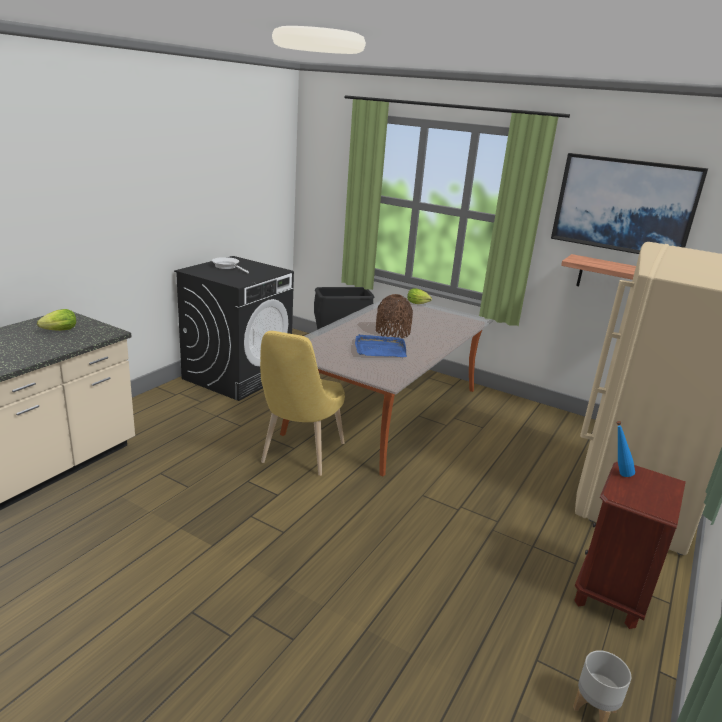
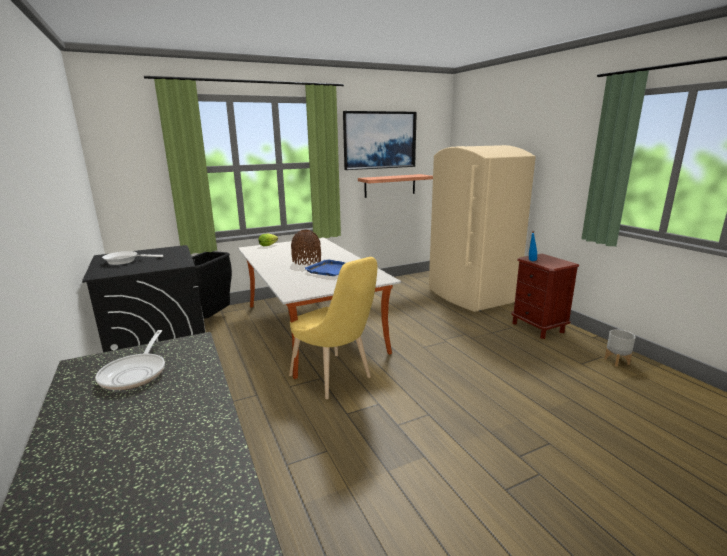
camera: 55 degrees left, 5 degrees down
(57, 331) = (136, 373): lettuce -> frying pan

